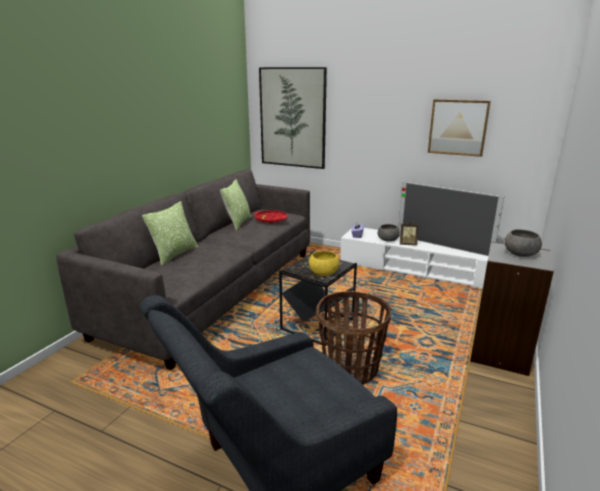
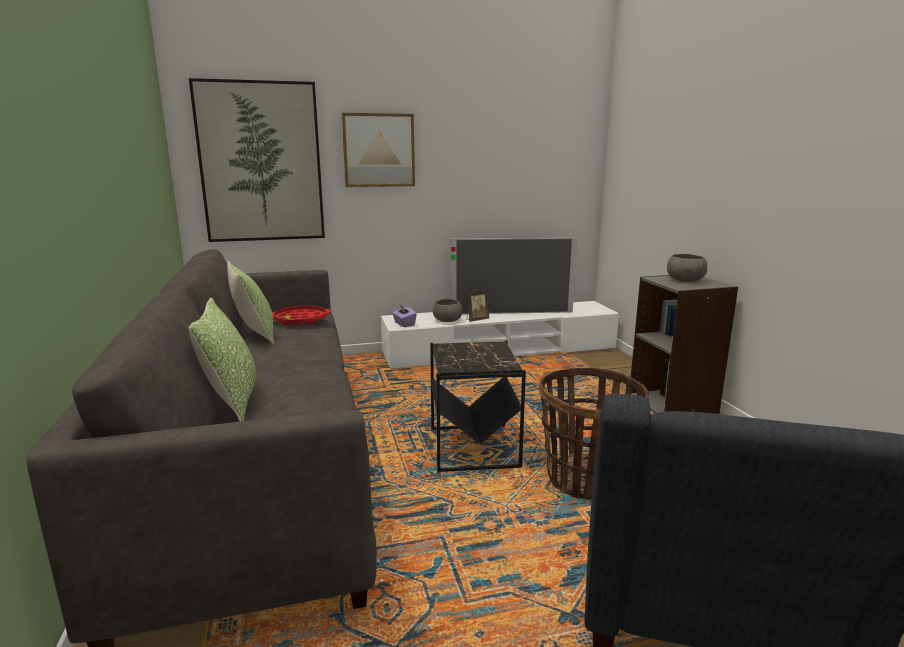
camera: 40 degrees left, 5 degrees down
(323, 273) = (496, 360): yellow bowl -> none
(458, 127) = (502, 163): picture -> picture (378, 150)

